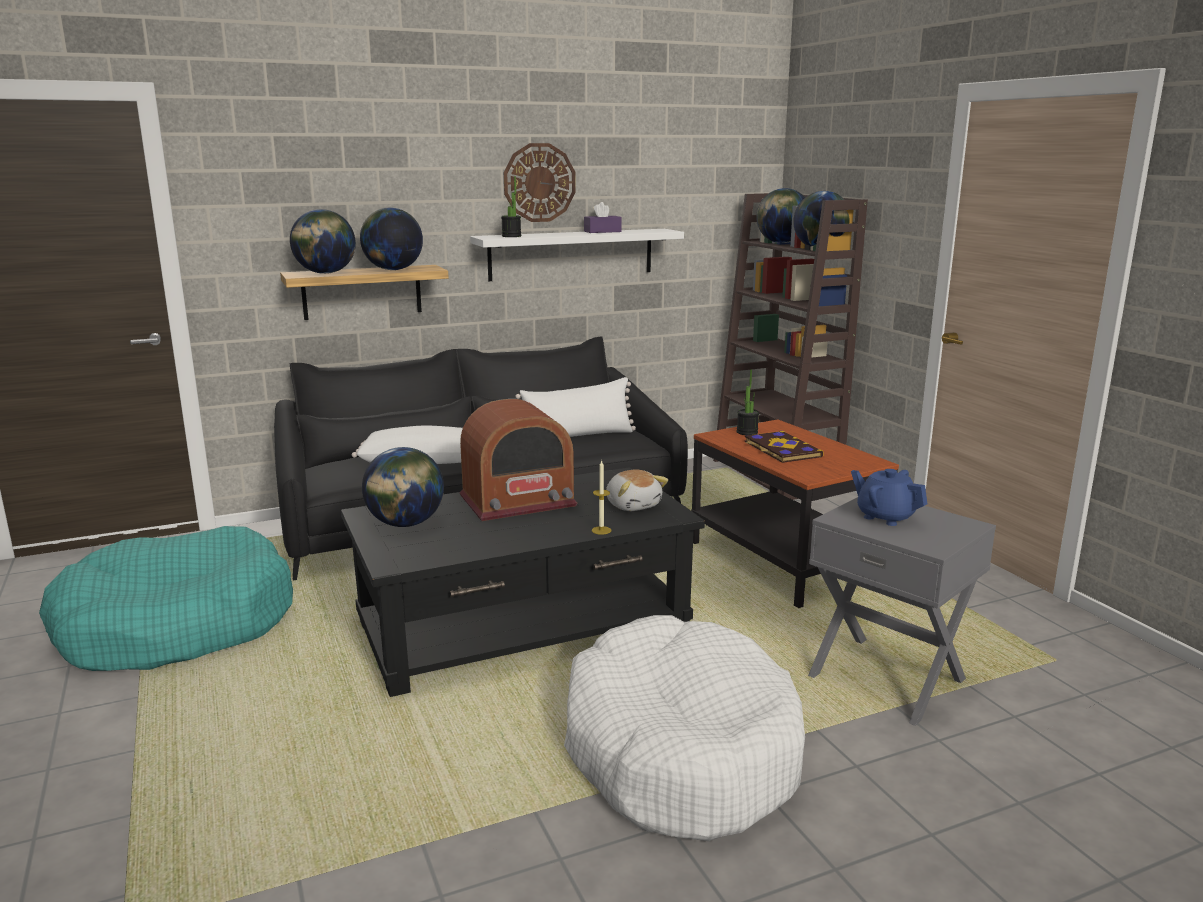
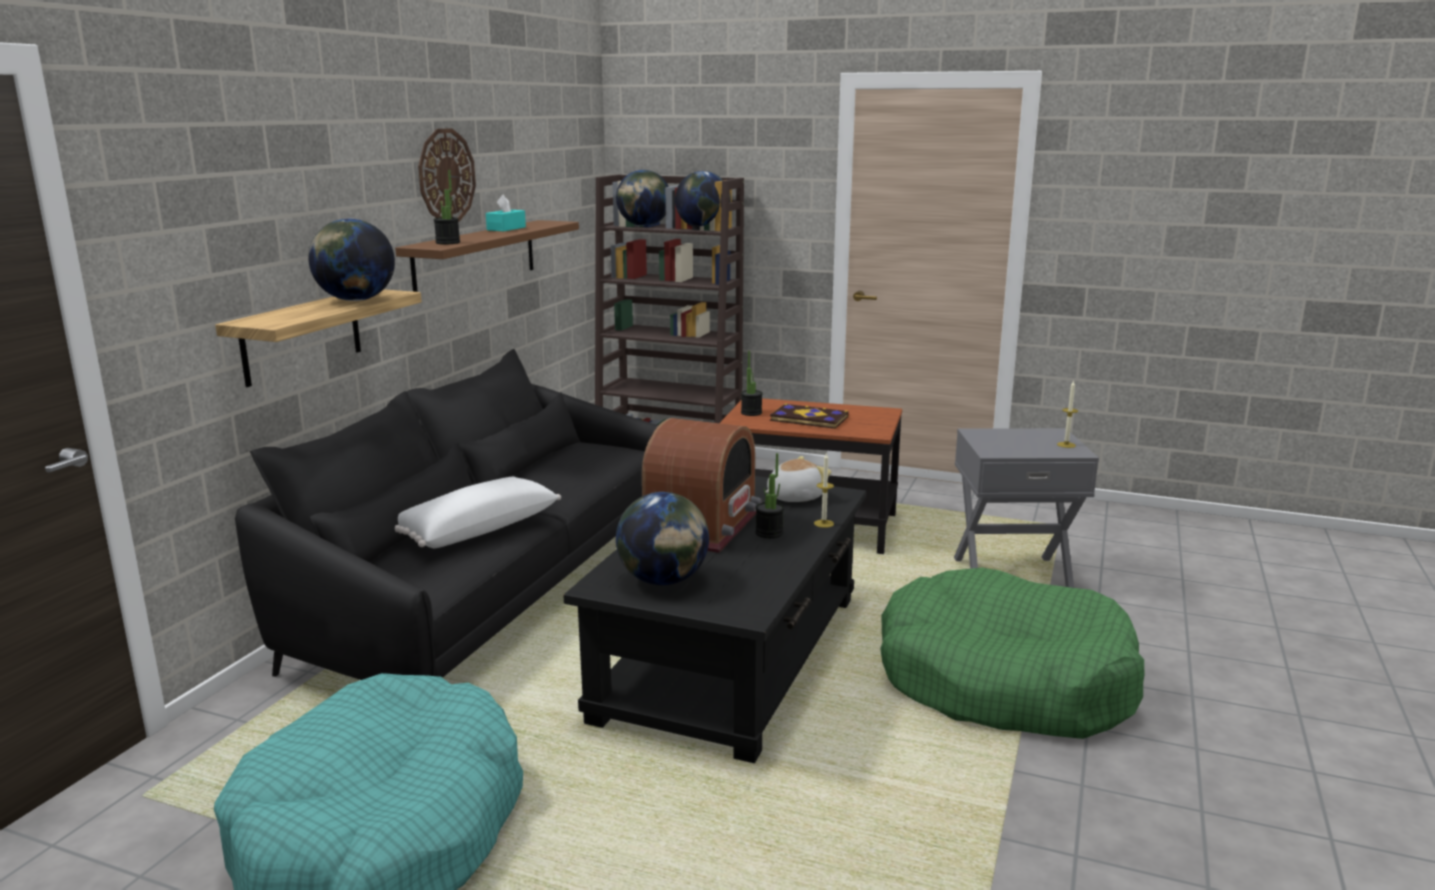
camera: 45 degrees left, 0 degrees up
(325, 273) = (292, 316): globe -> none
(547, 521) = (769, 533): none -> potted plant
(571, 254) = (476, 258): white shelf -> brown shelf
(578, 436) = (564, 461): white pillow -> none
(602, 231) = (506, 229): purple tissue box -> turquoise tissue box
(633, 505) = (794, 497): plush toy -> plush toy turned 45 degrees counterclockwise
(679, 750) = (1004, 681): white dog bed -> green dog bed
(885, 517) = (1009, 442): blue teapot -> none
(942, 538) = (1066, 445): none -> candle

